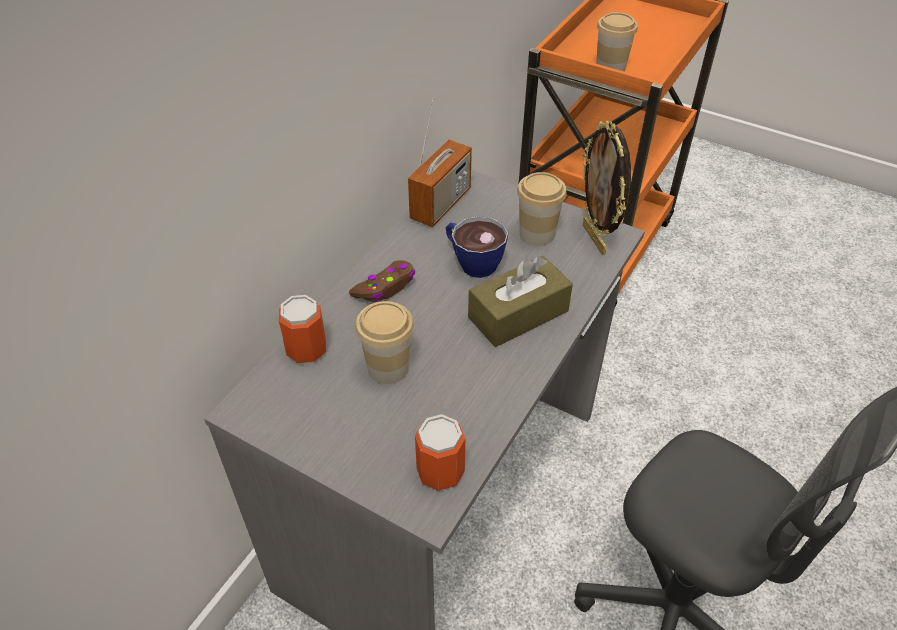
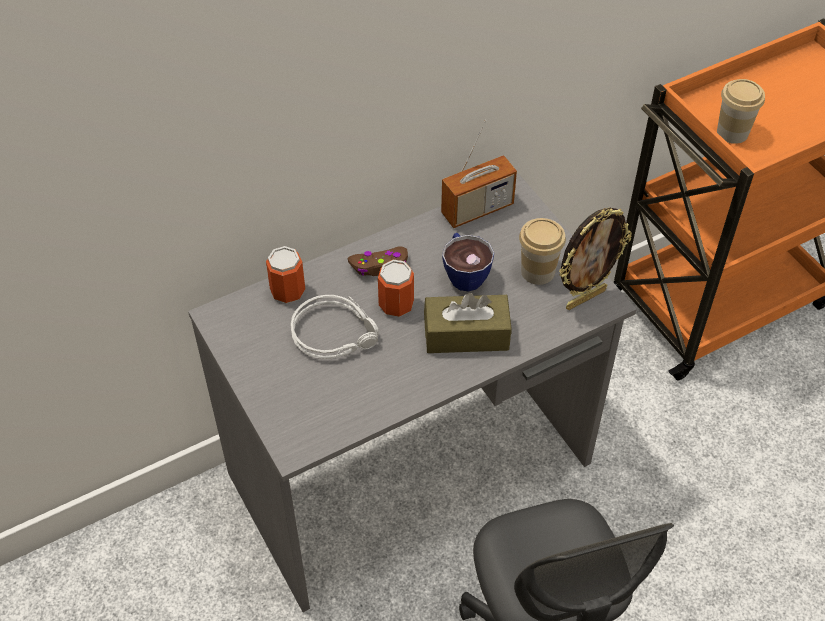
camera: 30 degrees right, 5 degrees up
(388, 367) = (336, 332): cup -> grey headphones
(440, 472) = (318, 426): can -> can (396, 305)
(595, 239) = (585, 298): picture frame -> picture frame turned 135 degrees counterclockwise

